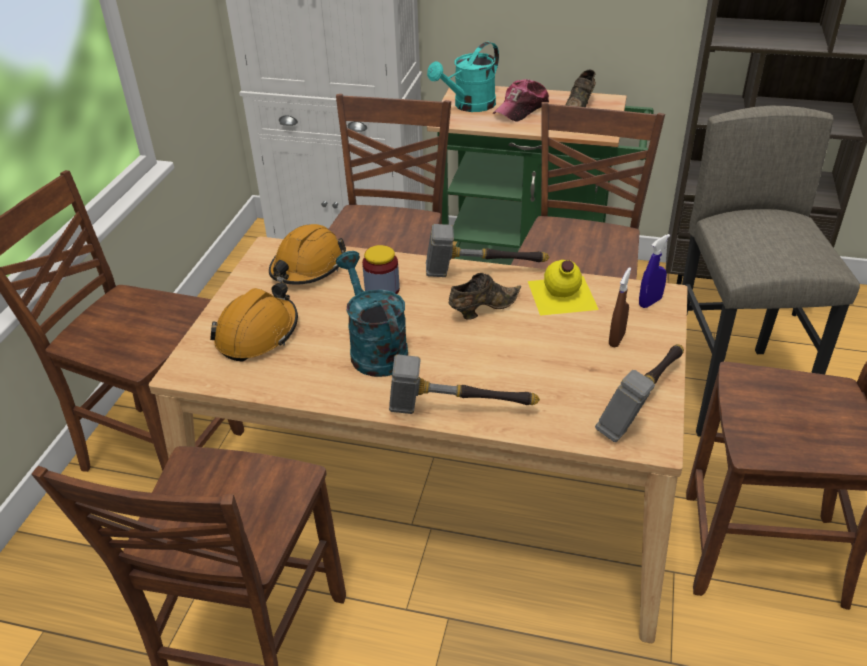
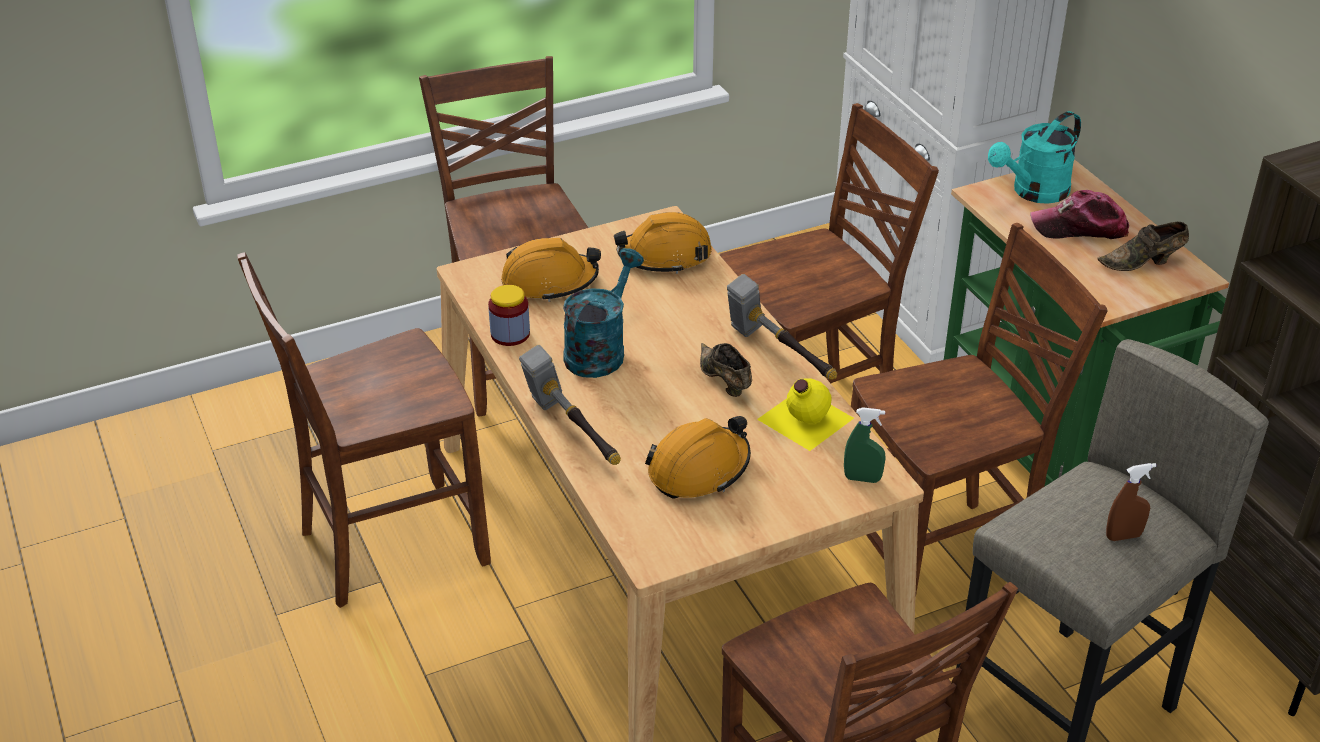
camera: 50 degrees right, 0 degrees up
(382, 290) = (683, 312): jar -> jar (510, 334)
(469, 106) = (1033, 192): turquoise watering can -> turquoise watering can turned 45 degrees counterclockwise
(482, 309) = (724, 382): brown shoe -> brown shoe turned 135 degrees counterclockwise
(568, 368) = (699, 469): none -> orange hard hat
(616, 339) = (776, 481): brown spray bottle -> brown spray bottle (1123, 536)
(643, 404) = (699, 533): hammer -> none
(650, 302) = (862, 478): blue spray bottle -> green spray bottle

